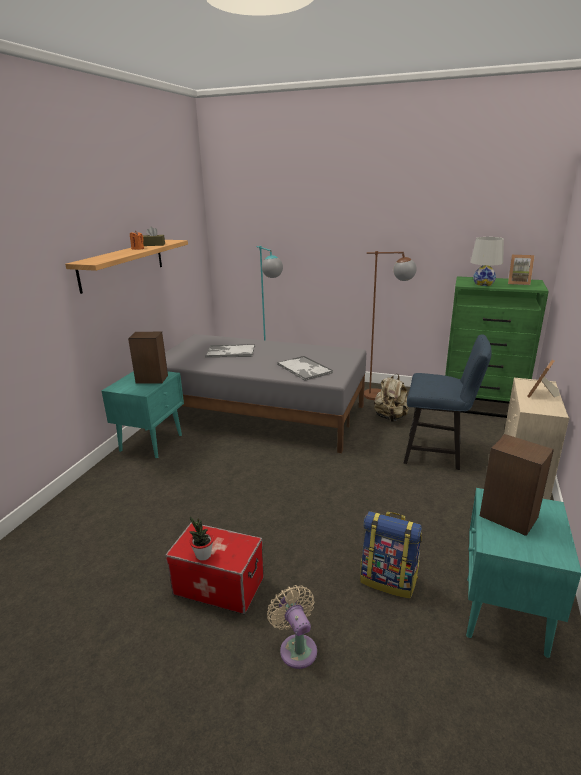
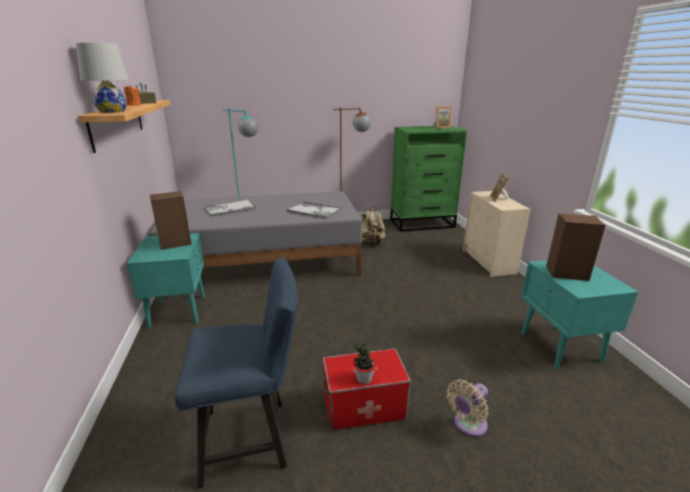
camera: 30 degrees left, 0 degrees up
(296, 647) = (468, 425): beige fan -> beige fan turned 75 degrees counterclockwise
(389, 580) = (478, 352): backpack -> none
(438, 453) = (426, 259): blue chair -> blue chair (253, 438)
(483, 284) = (422, 129): white table lamp -> white table lamp (112, 111)

